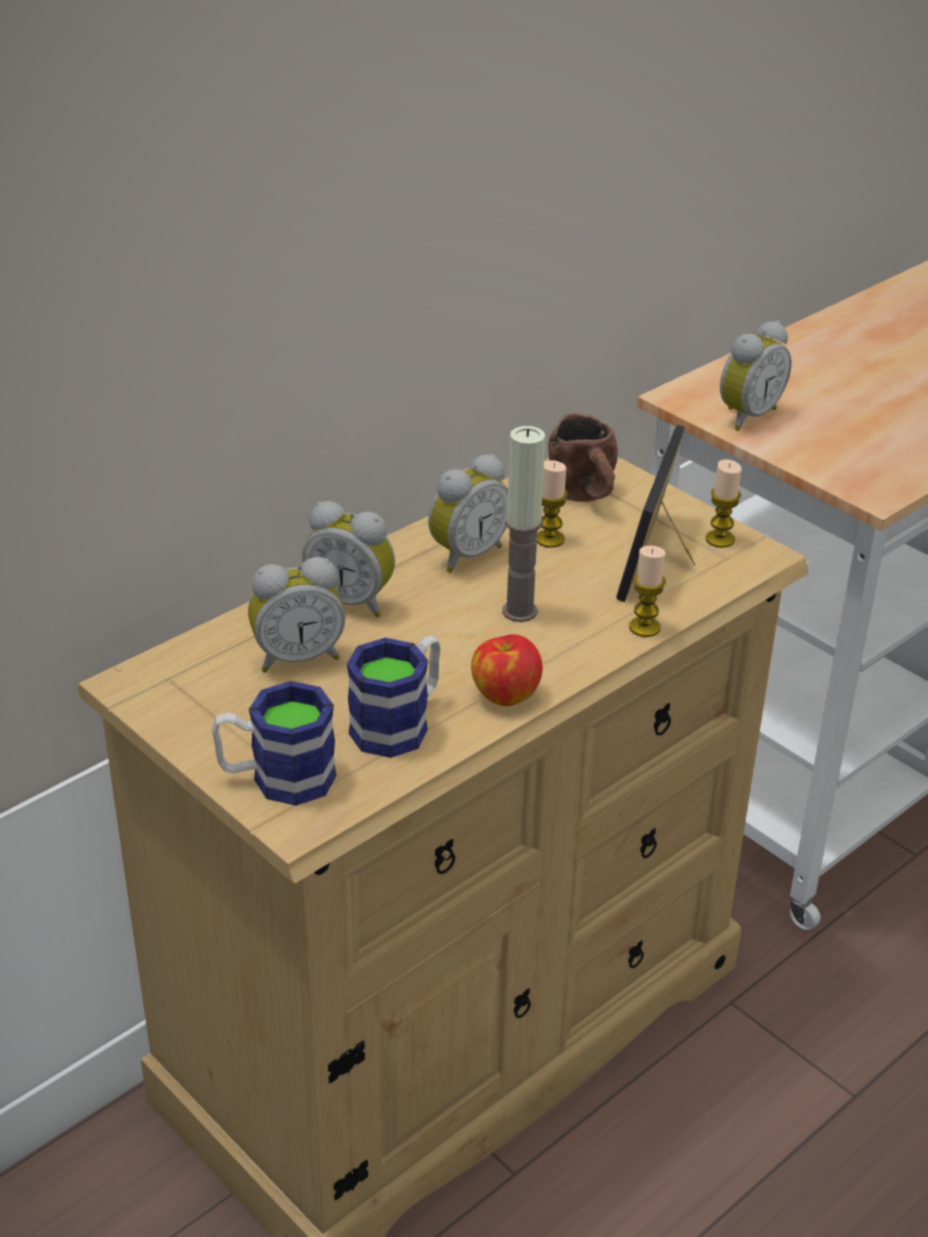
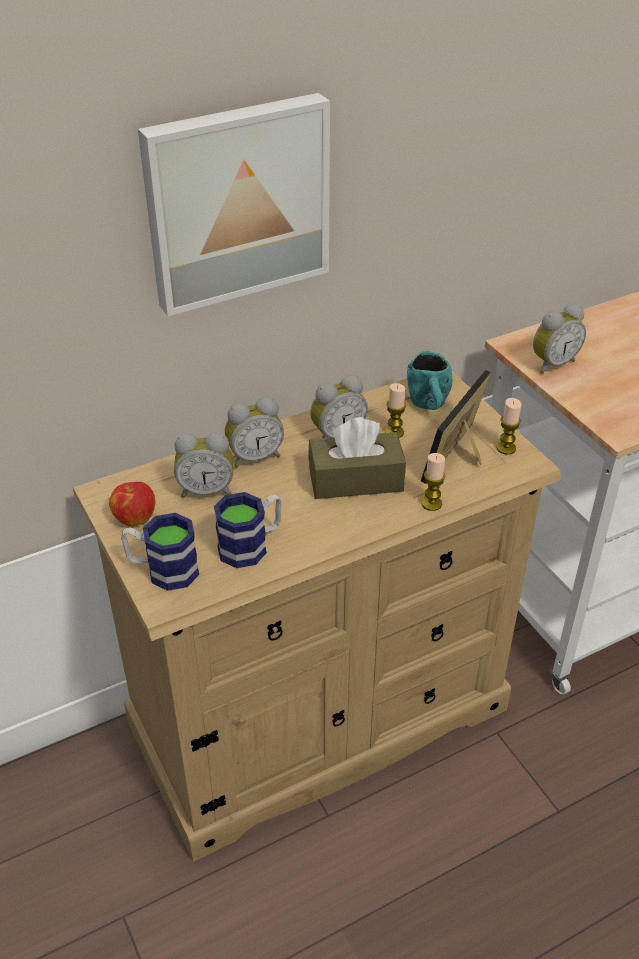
camera: 15 degrees right, 5 degrees up
(306, 198) = (236, 202): none -> picture
(352, 601) = (254, 457): alarm clock -> alarm clock turned 60 degrees counterclockwise
(505, 695) = (324, 536): apple -> apple (135, 518)
(519, 611) = (355, 480): candle -> brown tissue box
(587, 498) = (430, 406): brown mug -> turquoise mug

